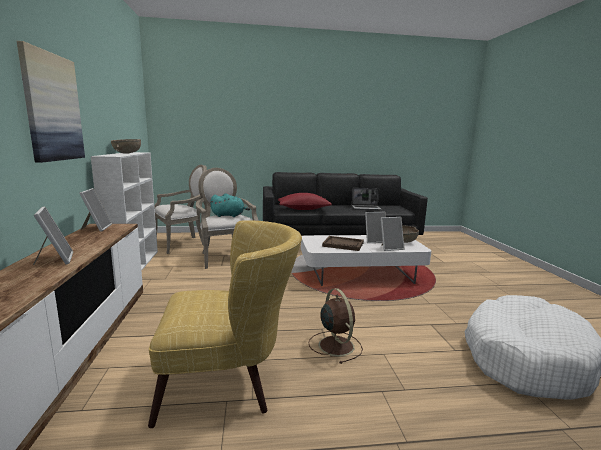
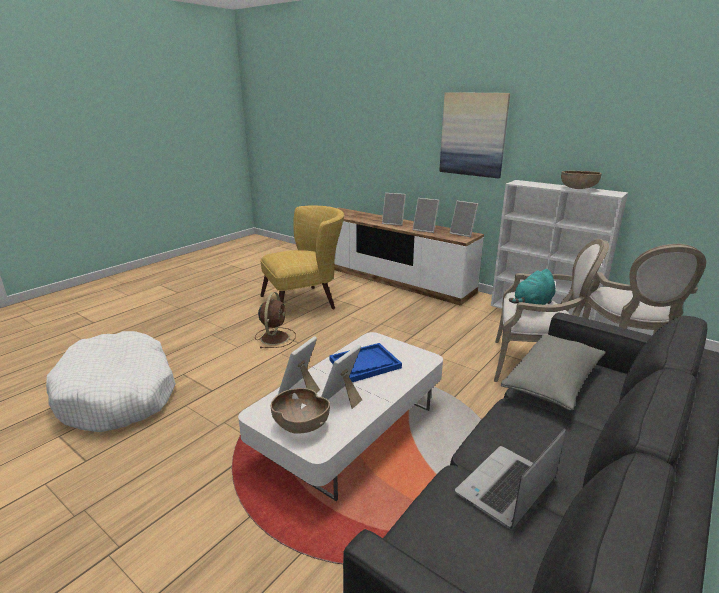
camera: 135 degrees right, 10 degrees up
(89, 241) = (425, 229): none -> picture frame
(229, 380) = (306, 301): yellow armchair -> yellow armchair turned 150 degrees counterclockwise
(303, 209) = (552, 383): red pillow -> grey pillow
(335, 345) = (275, 337): brown fan -> brown fan turned 105 degrees counterclockwise
(343, 244) = (365, 364): brown tray -> blue tray

